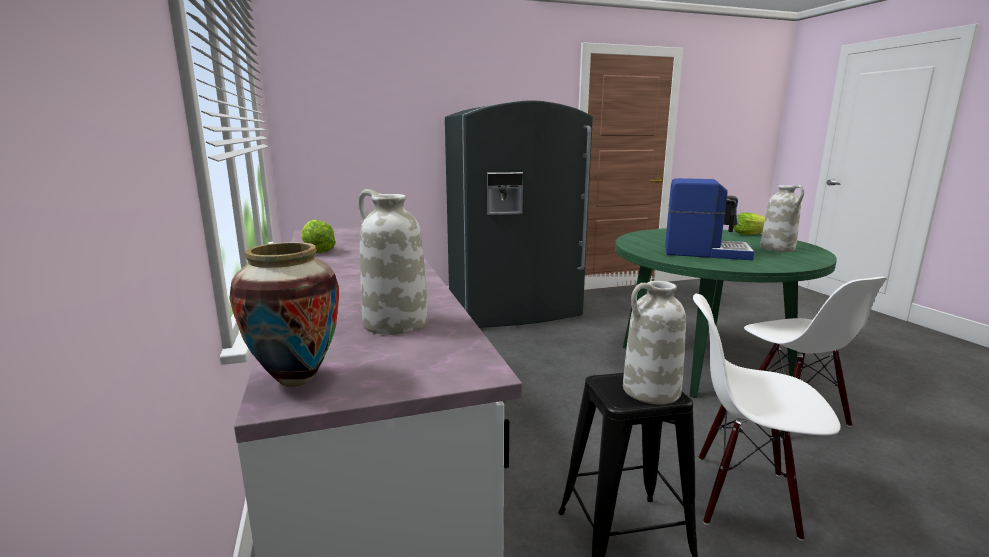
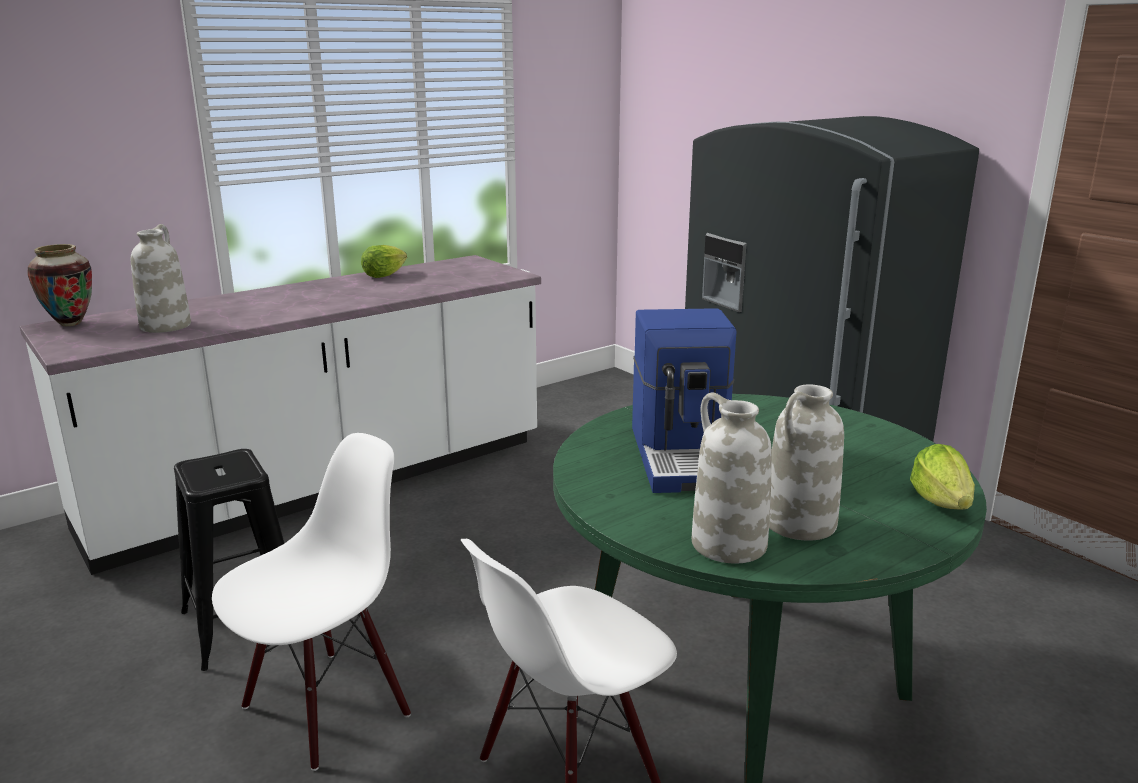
camera: 70 degrees right, 5 degrees up
(651, 391) = (212, 475): white vase -> white vase (727, 544)
(743, 496) = (326, 708): white chair -> white chair turned 45 degrees clockwise

